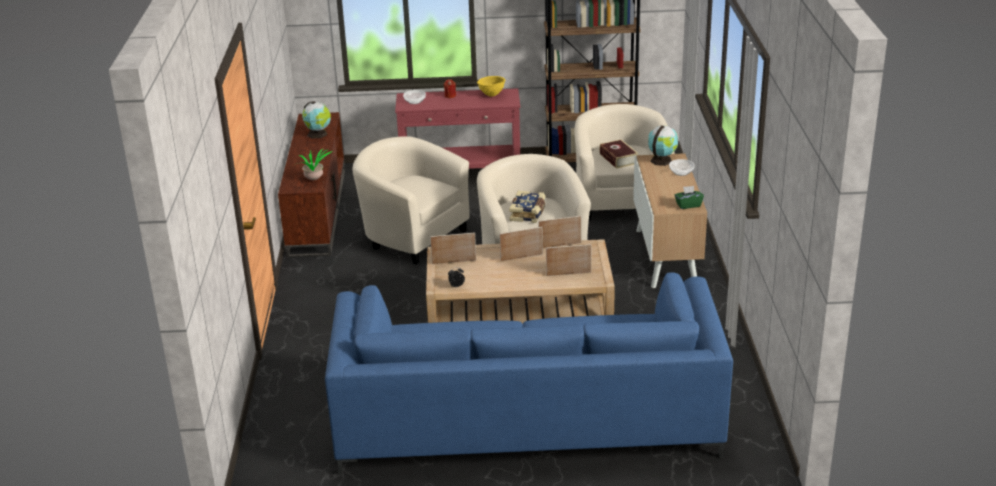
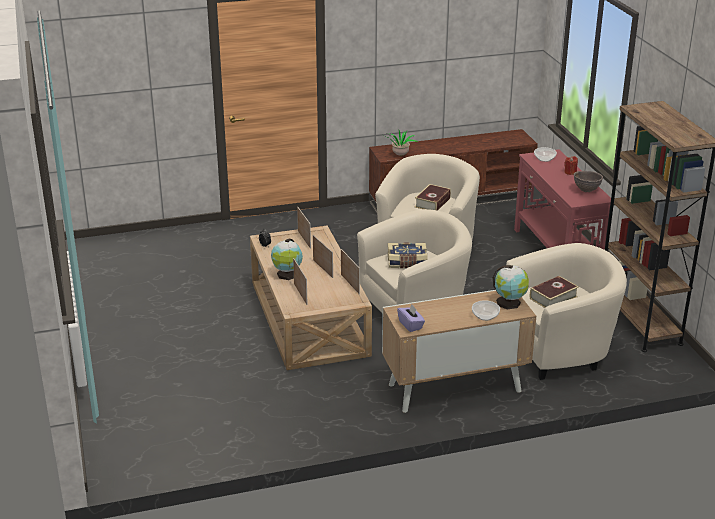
camera: 75 degrees right, 0 degrees up
(318, 134) = (485, 143): globe -> globe (287, 275)
(410, 186) = (432, 202): none -> book
(491, 95) = (586, 190): yellow bowl -> brown bowl
(527, 419) = (159, 340): blue sofa -> none
(688, 205) = (410, 325): green tissue box -> purple tissue box

